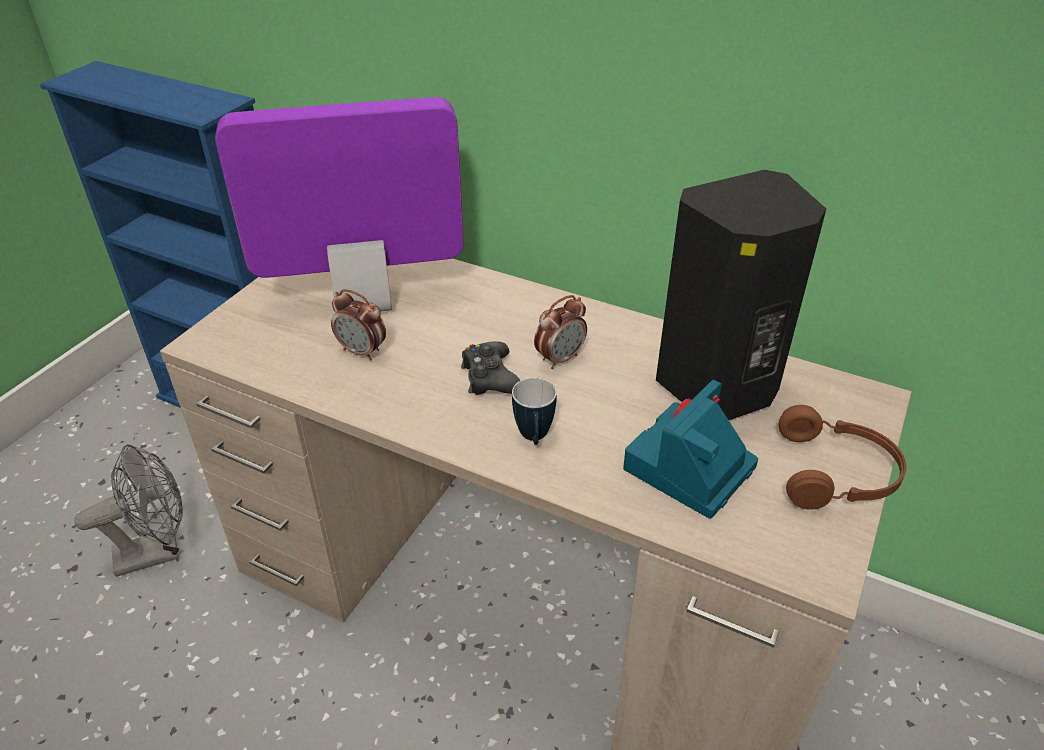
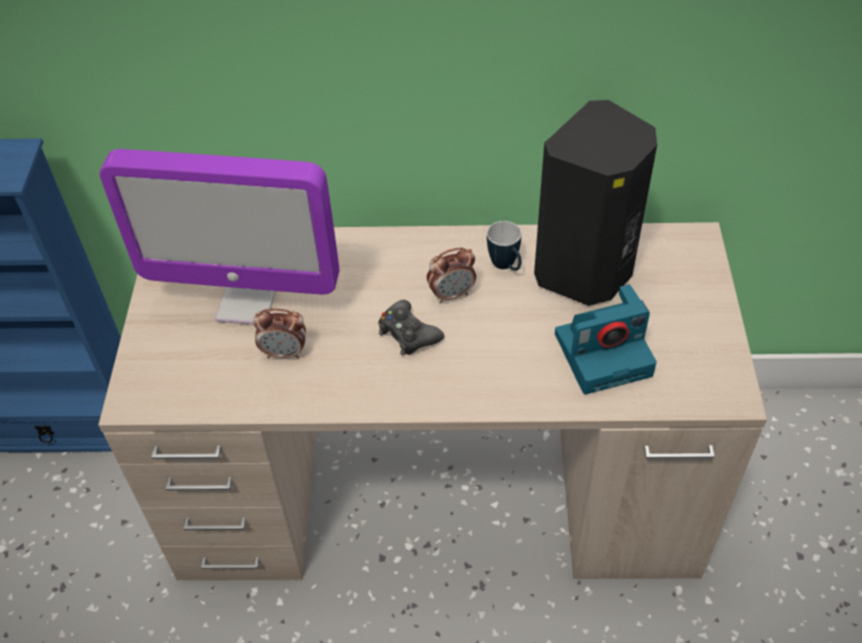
camera: 25 degrees left, 10 degrees up
(158, 551) = (84, 597): grey fan -> none
(364, 301) = (247, 302): monitor -> monitor turned 135 degrees counterclockwise
(534, 439) = (478, 374): mug -> mug (506, 267)
(560, 358) = (452, 294): alarm clock -> alarm clock turned 45 degrees clockwise
(689, 470) = (604, 353): camera -> camera turned 120 degrees counterclockwise
(837, 474) = (704, 313): brown headphones -> none

